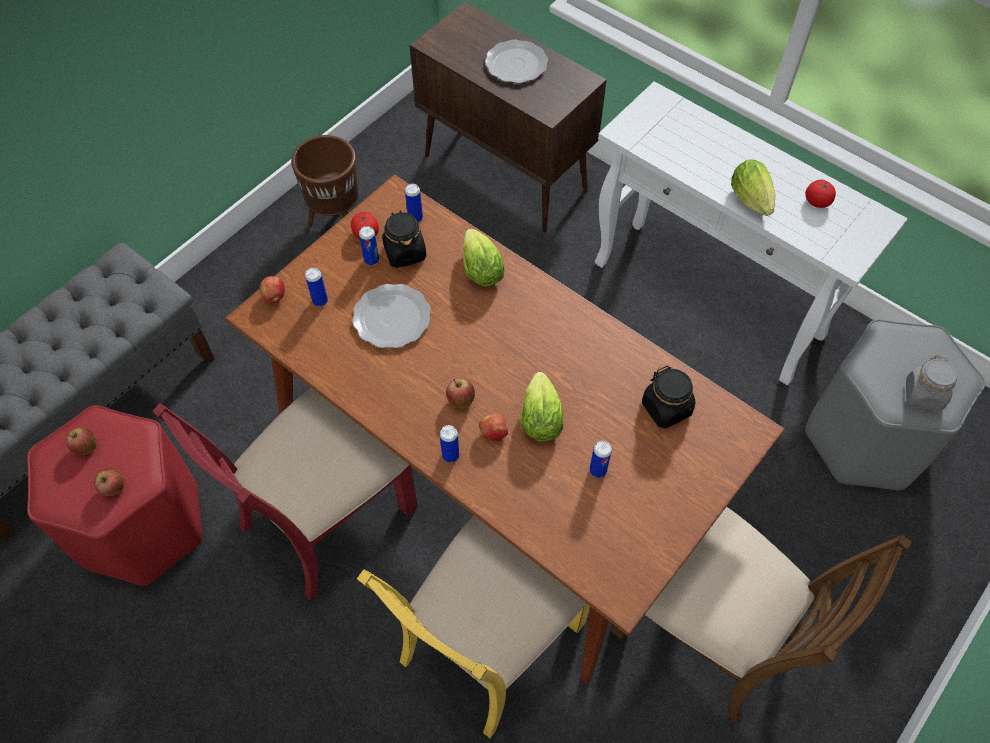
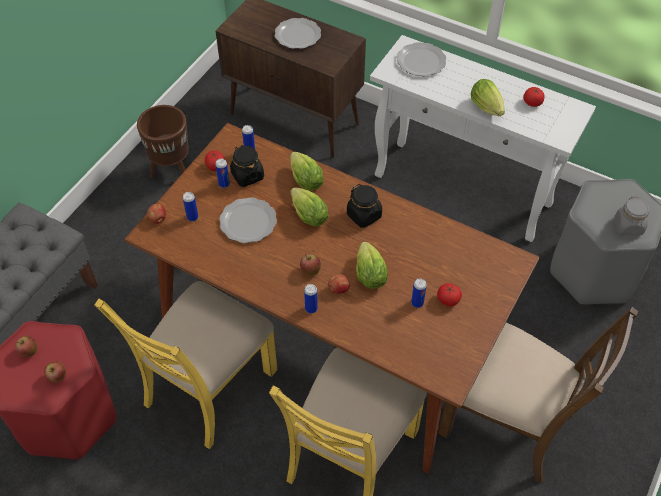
camera: 10 degrees left, 5 degrees down
(325, 517) = (208, 387): red chair -> yellow chair
(473, 318) = (307, 214): none -> lettuce
(642, 472) = (448, 300): none -> tomato
(666, 408) = (456, 255): black jar -> black jar (364, 215)
(672, 121) = (421, 61): none -> plate

